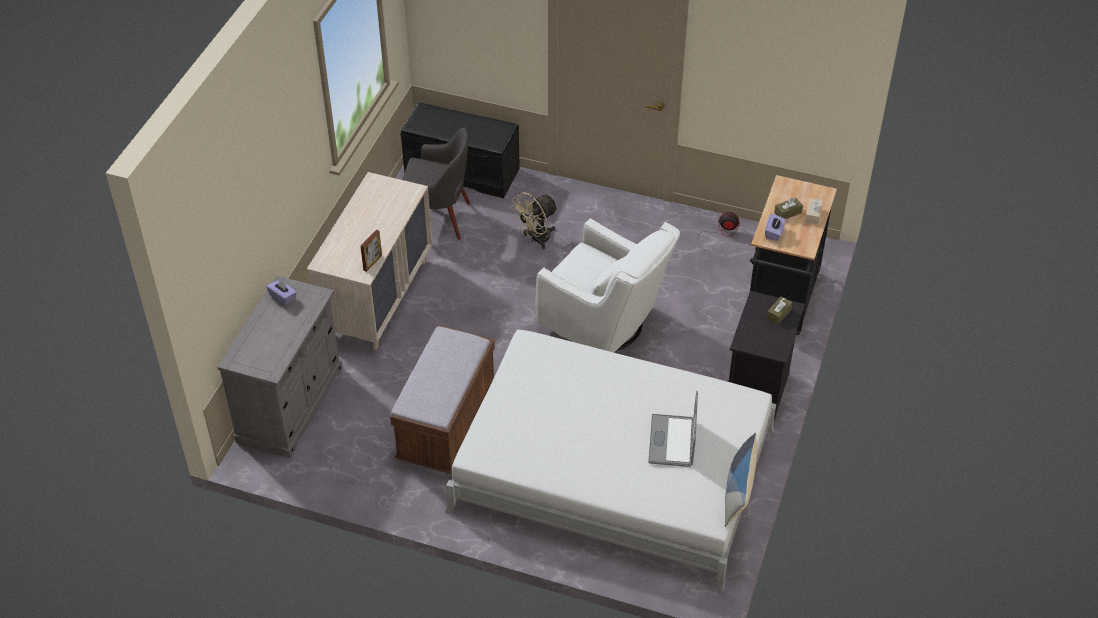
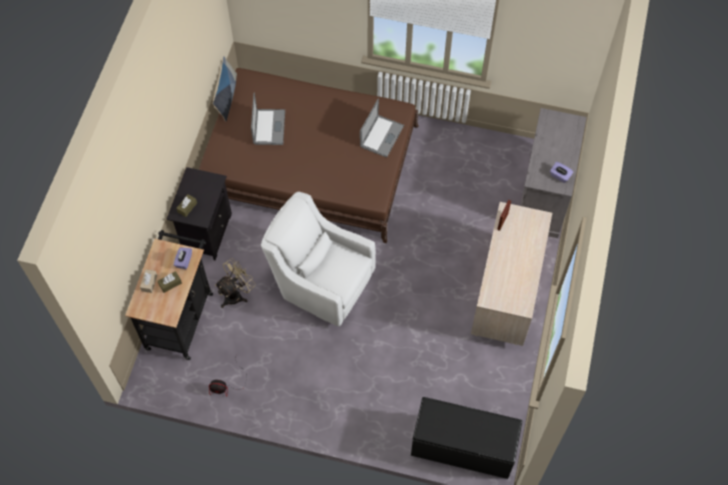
camera: 175 degrees right, 15 degrees up
(437, 218) = (475, 386): grey armchair -> none
(447, 424) = (429, 188): brown bench -> none
(508, 420) = (381, 136): none -> laptop
(536, 239) = (385, 368): beige fan -> beige fan (236, 294)
(613, 470) = (310, 163): white bed -> brown bed

